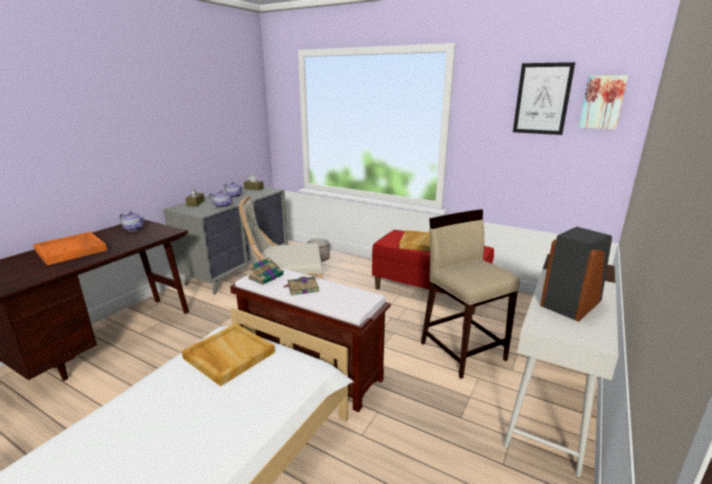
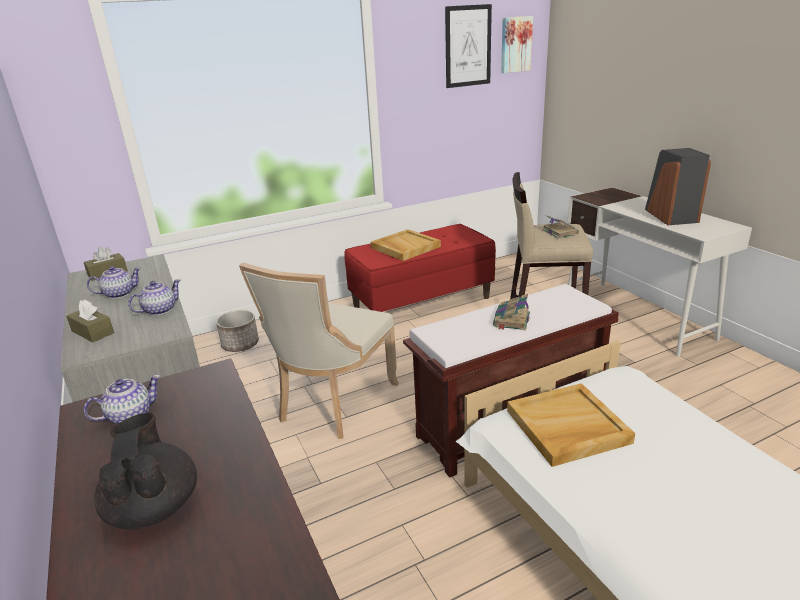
camera: 55 degrees left, 5 degrees up
(72, 250) = (154, 507): orange tray -> black teapot
(266, 276) = (454, 336): book -> book (559, 232)

